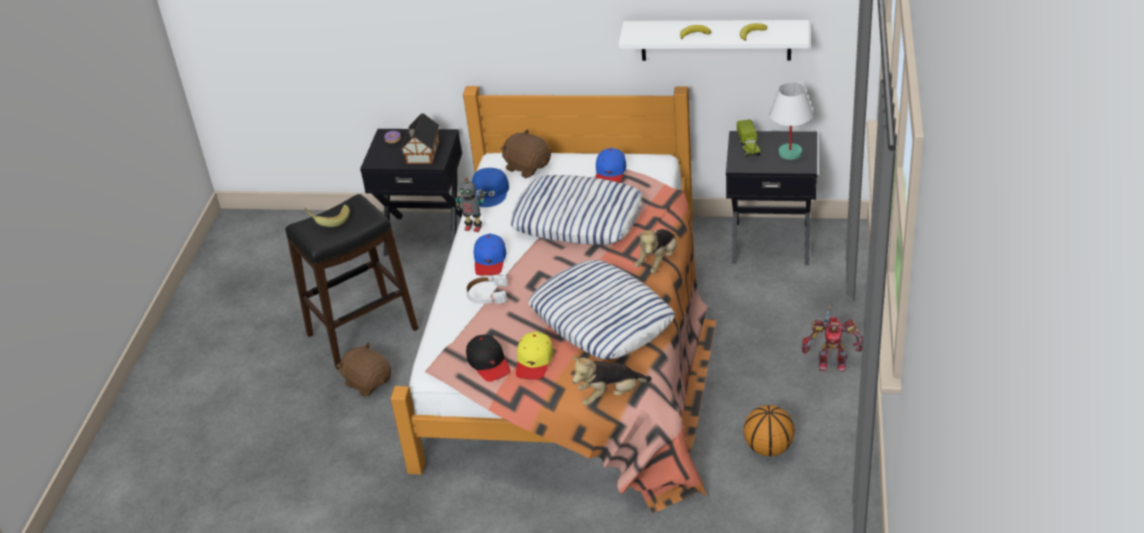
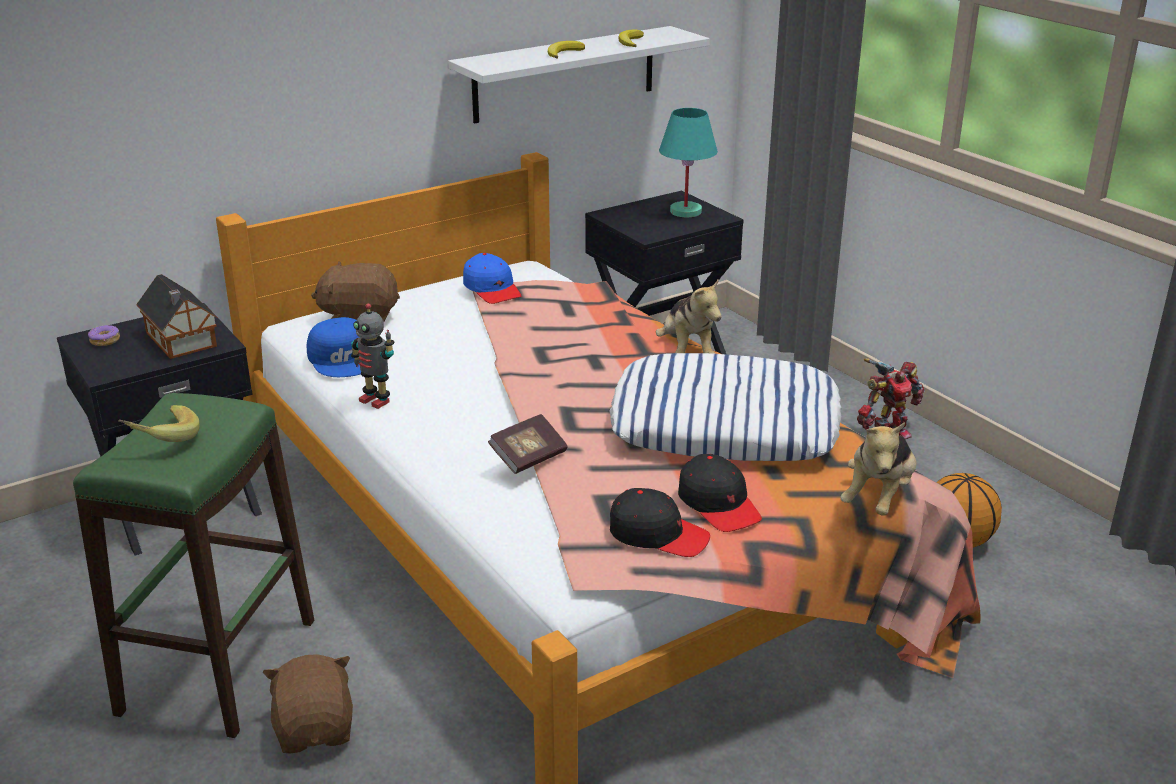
camera: 45 degrees left, 10 degrees down
(363, 332) = (218, 665): black stool -> green stool
(368, 382) = (316, 729): brown plush toy -> brown plush toy turned 75 degrees clockwise
(473, 227) = (376, 400): toy robot -> toy robot turned 60 degrees clockwise
(487, 294) = (528, 457): white headphones -> book
(490, 260) = (461, 426): blue cap -> none
(534, 361) = (719, 504): yellow cap -> black cap
(578, 218) = (518, 343): pillow -> none
(748, 147) = (632, 219): toy truck -> none
(790, 152) = (686, 211): white table lamp -> turquoise table lamp

